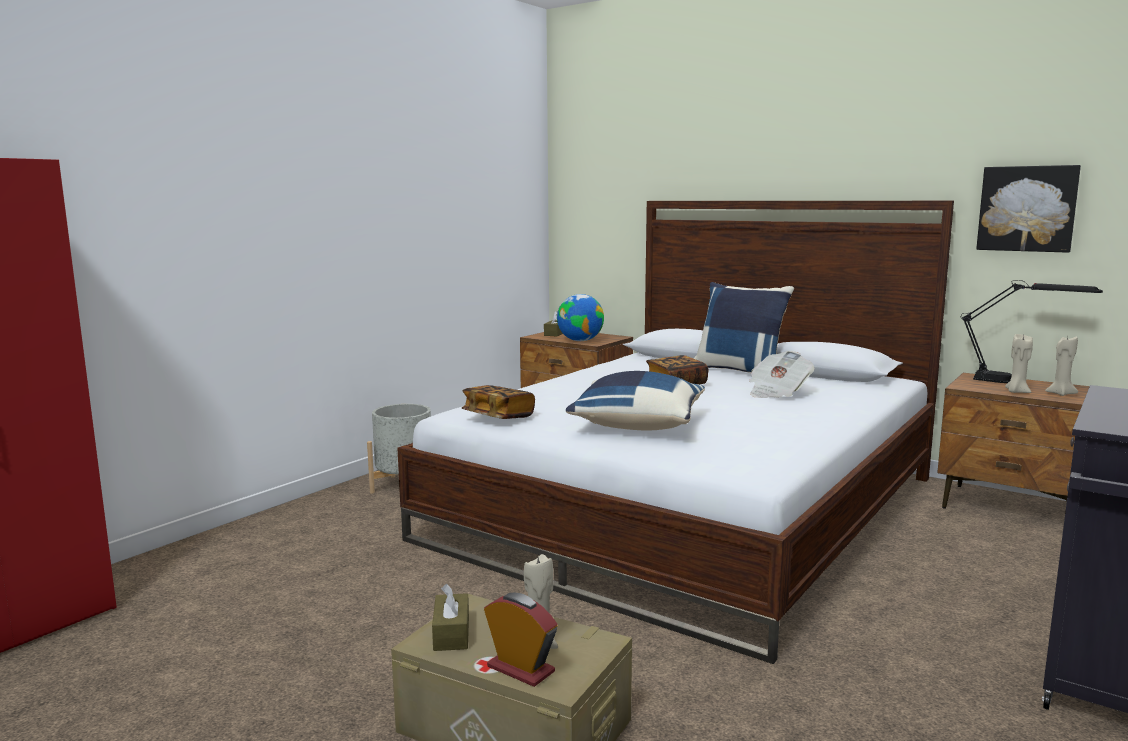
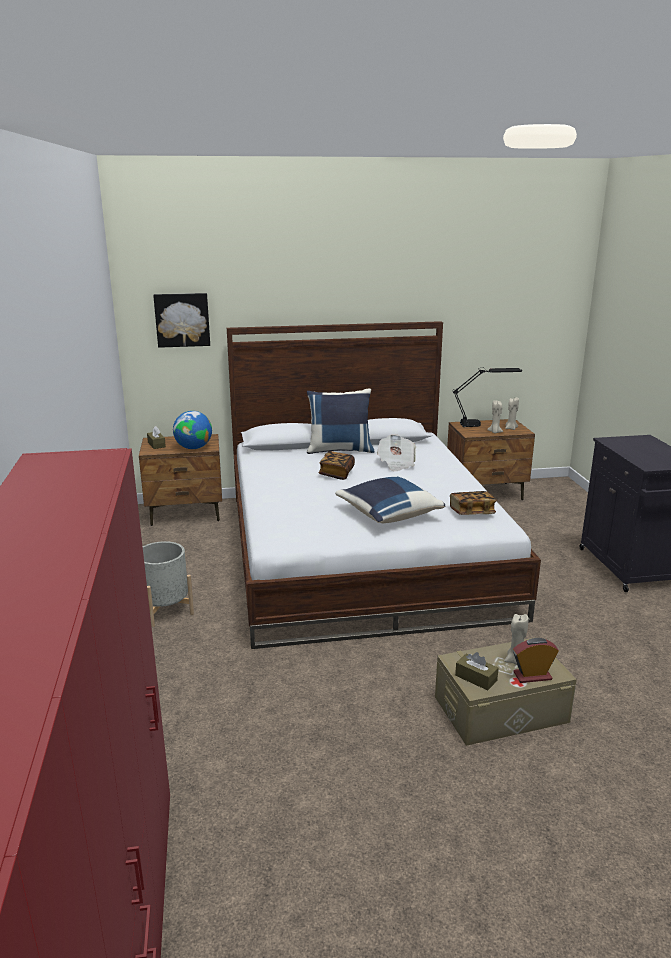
camera: 45 degrees left, 10 degrees up
(498, 416) = (309, 537): book -> book (472, 512)
(1027, 208) = (476, 324): picture -> picture (182, 320)

